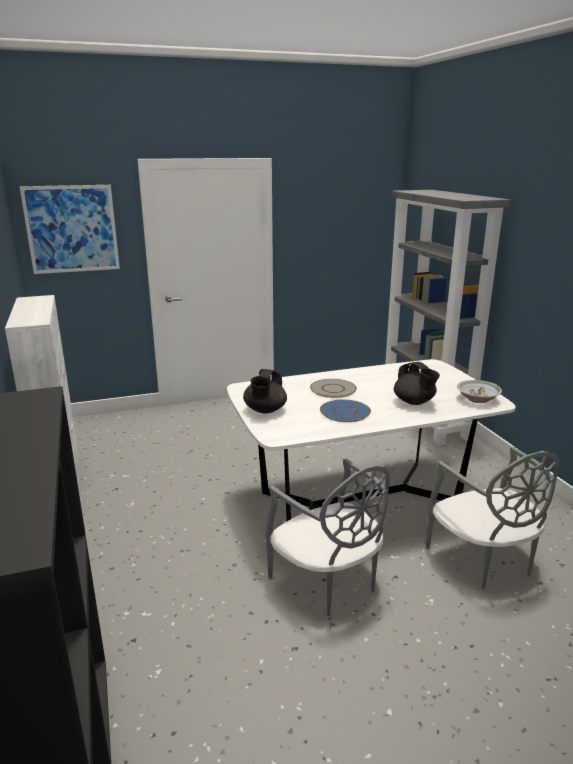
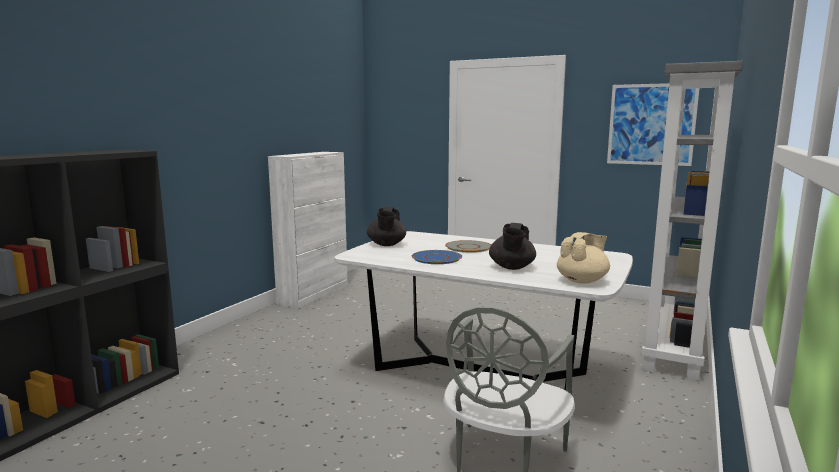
camera: 45 degrees right, 10 degrees down
(72, 229) = (399, 116): picture -> picture (651, 124)
(265, 410) = (386, 245): black teapot -> black teapot turned 60 degrees counterclockwise
(328, 582) = (352, 404): grey chair -> none
(478, 399) = (582, 281): bowl -> beige teapot

